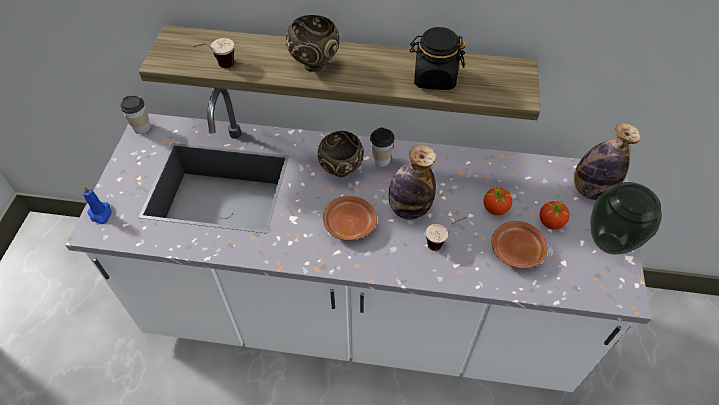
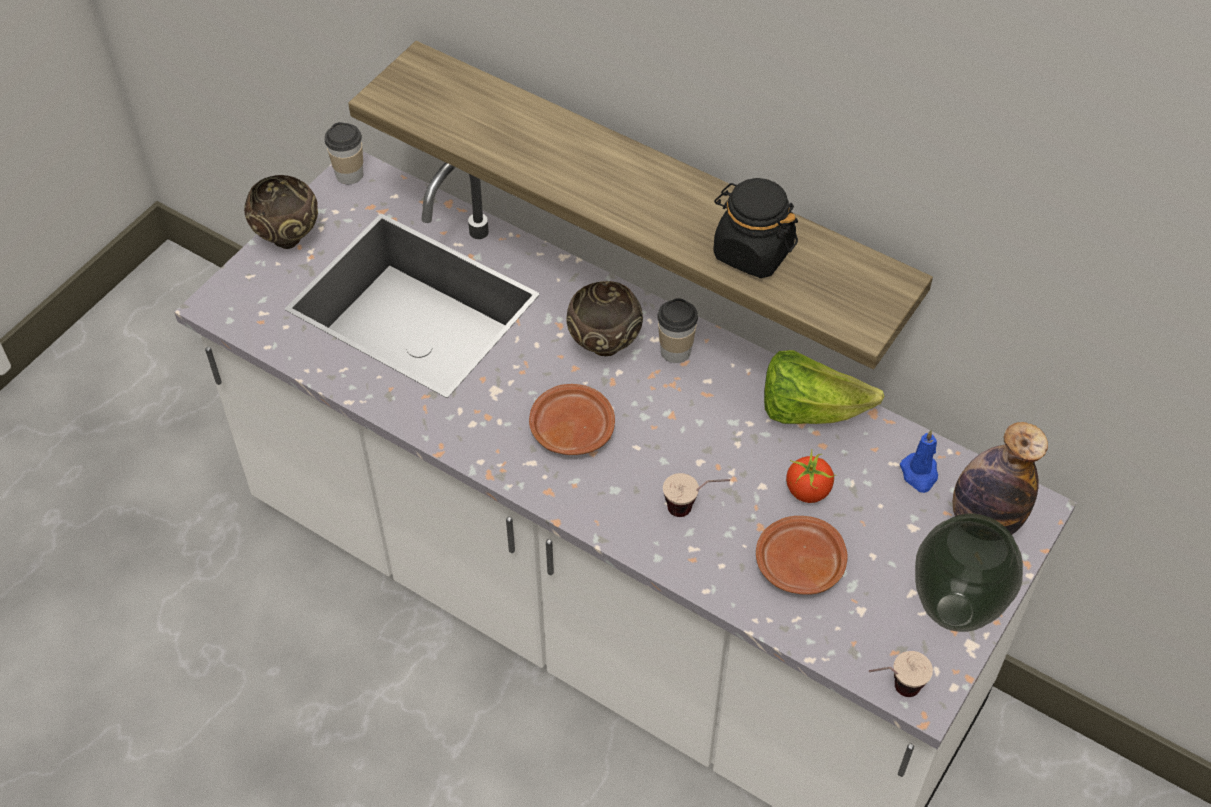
camera: 25 degrees right, 0 degrees up
(101, 214) = (237, 285): blue candle -> blue candle (919, 474)
(218, 68) = (456, 133): cup -> cup (892, 690)
(315, 65) = (592, 174): brown bowl -> brown bowl (289, 239)
(409, 209) = (673, 441): bottle -> none
(469, 166) = (809, 410): none -> lettuce
(551, 222) = (882, 545): tomato -> none

